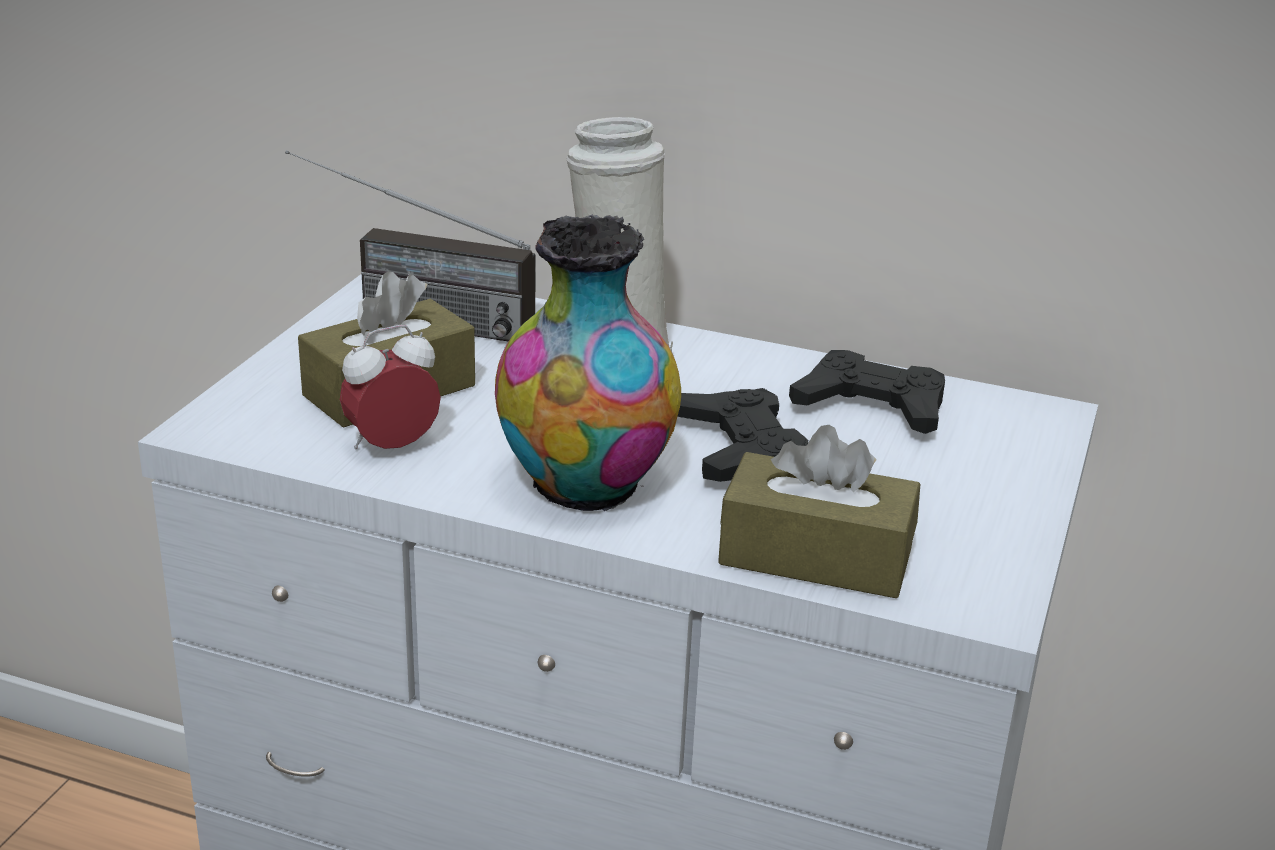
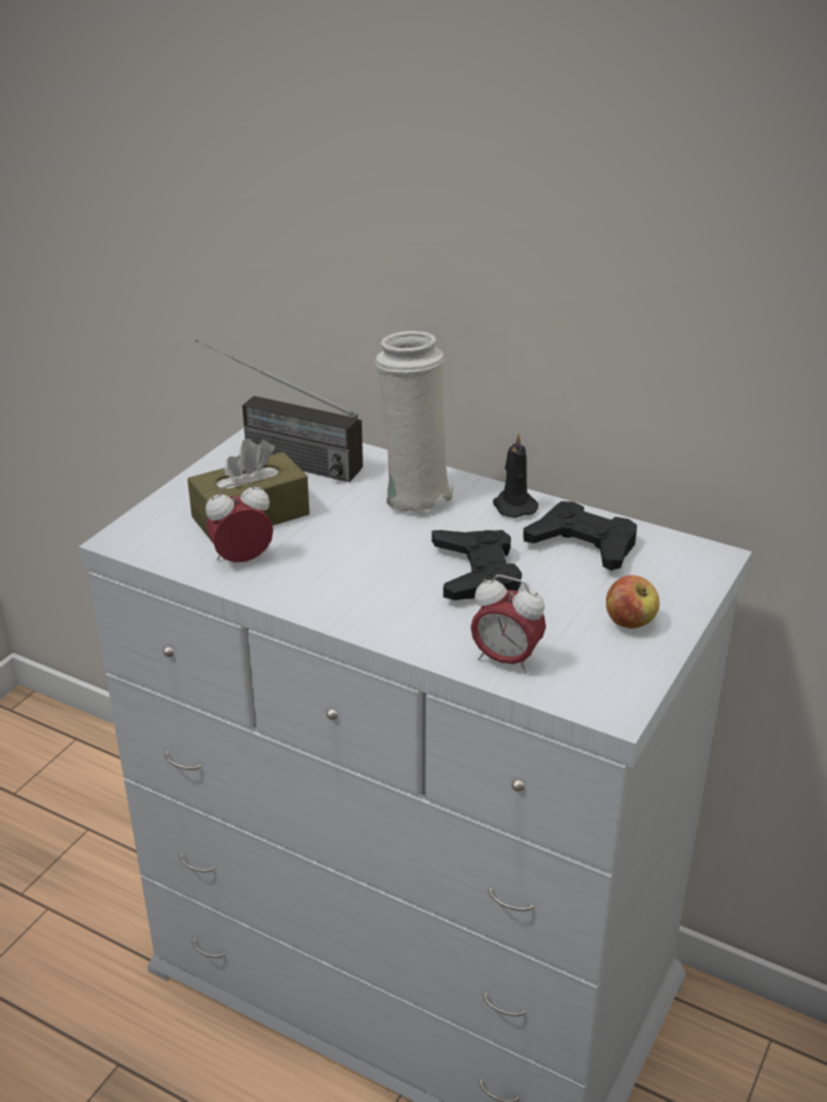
camera: 10 degrees right, 5 degrees up
(585, 488) = (363, 599): vase -> none
(760, 363) = (513, 506): none -> black candle
(815, 556) = (506, 660): brown tissue box -> alarm clock
(971, 499) = (630, 622): none -> apple

